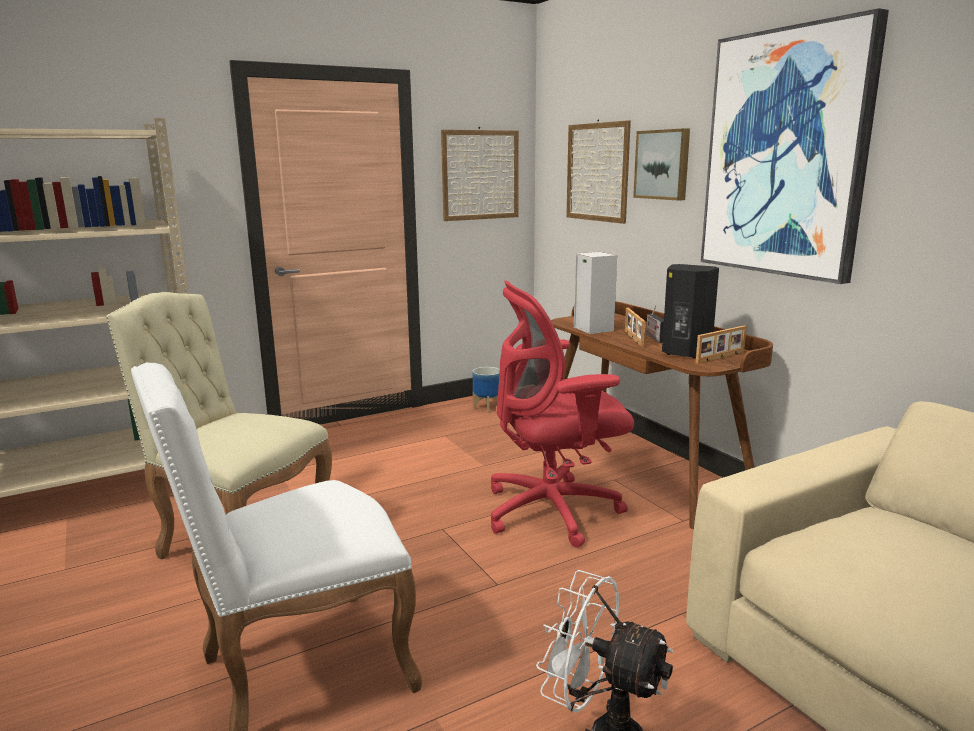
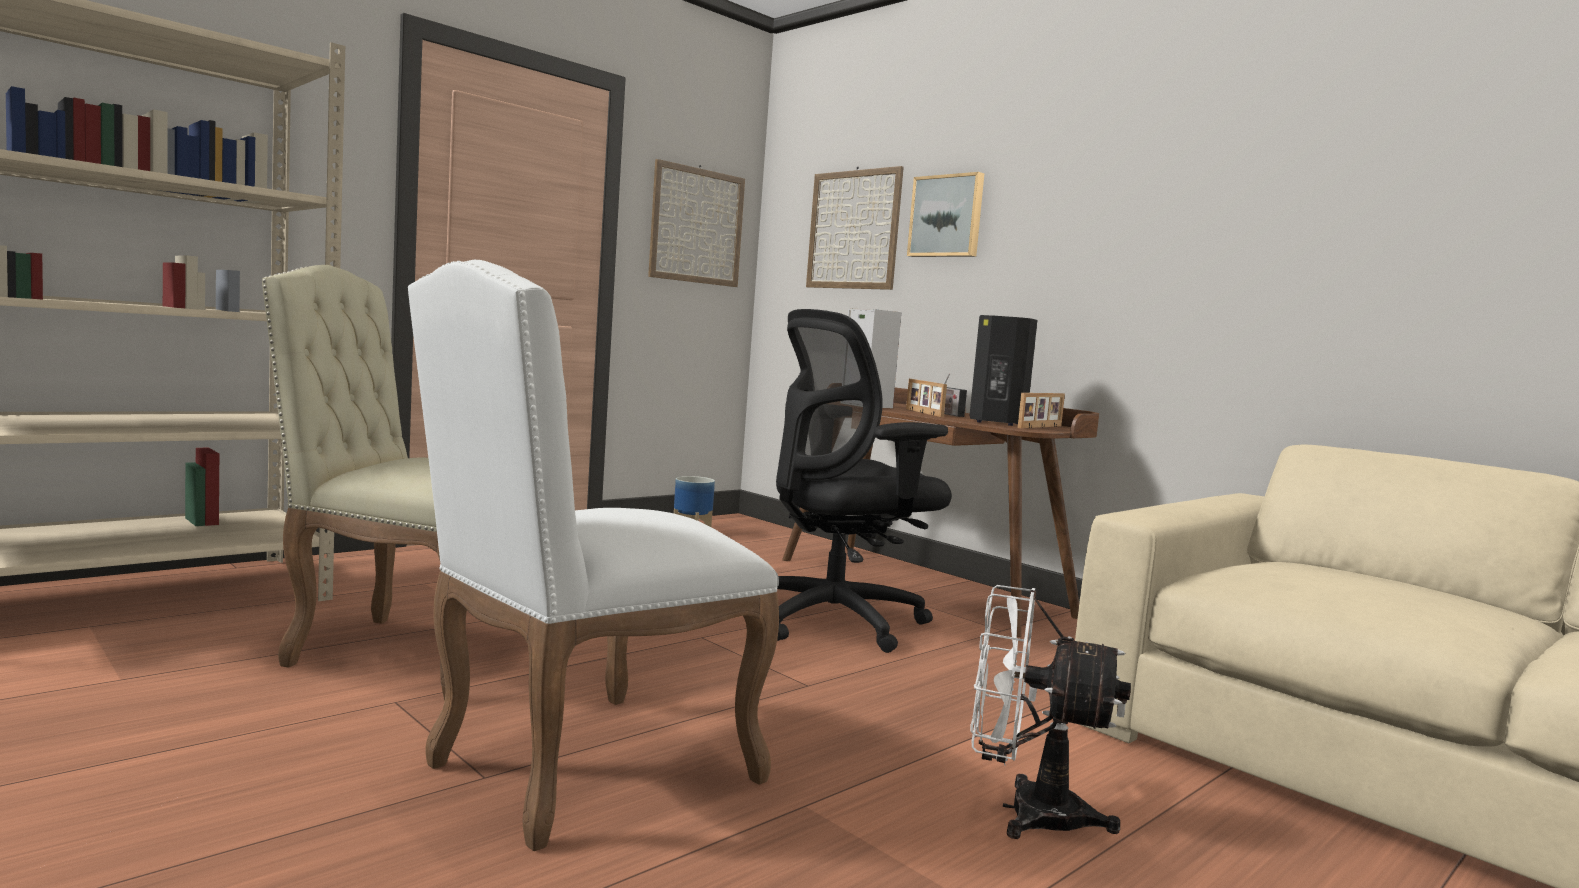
camera: 15 degrees left, 10 degrees down
(558, 508) = (843, 619): red office chair -> black office chair
(785, 154) = (1106, 198): picture -> none

